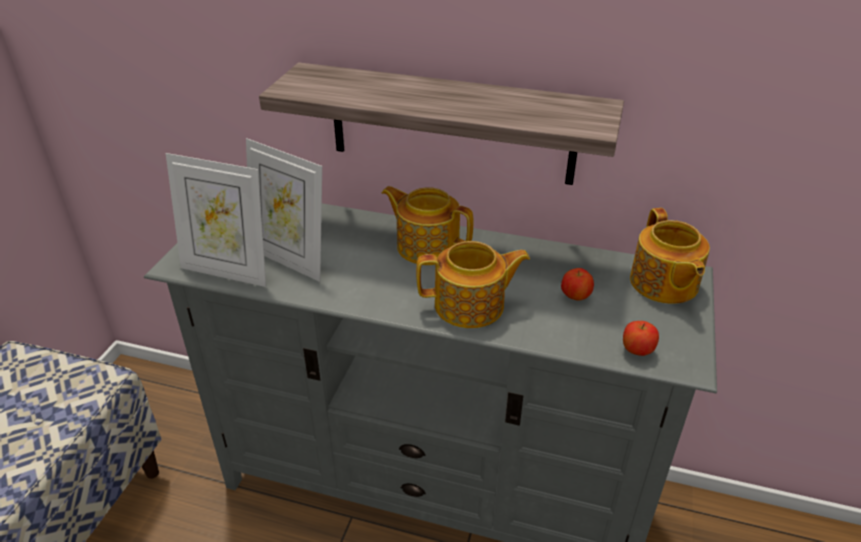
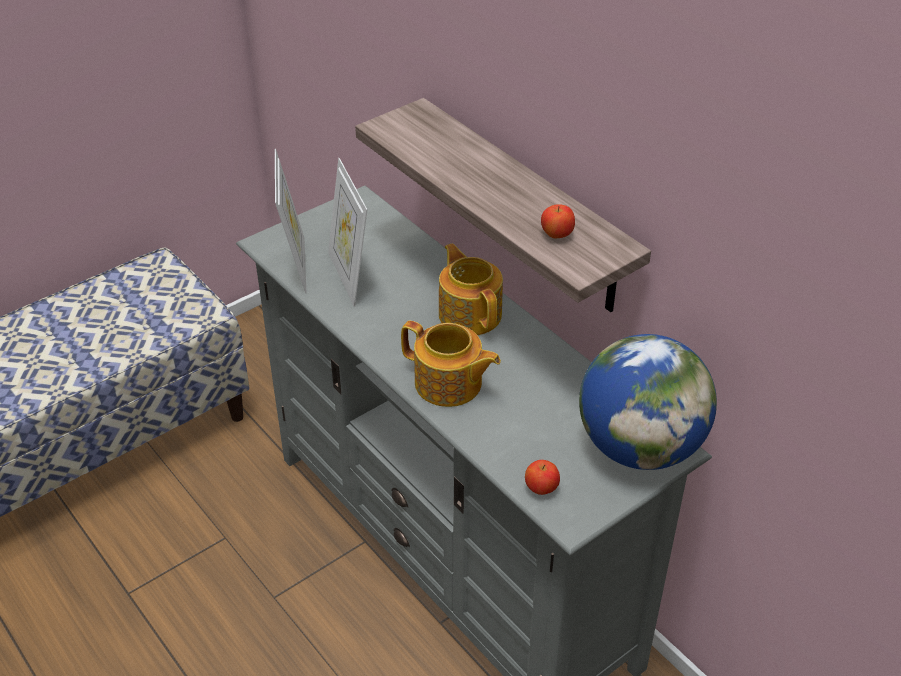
camera: 35 degrees right, 5 degrees up
(228, 271) = (295, 265): picture frame -> picture frame turned 150 degrees counterclockwise
(575, 297) = (545, 419): apple -> apple (556, 235)
(663, 284) = (639, 447): teapot -> globe

